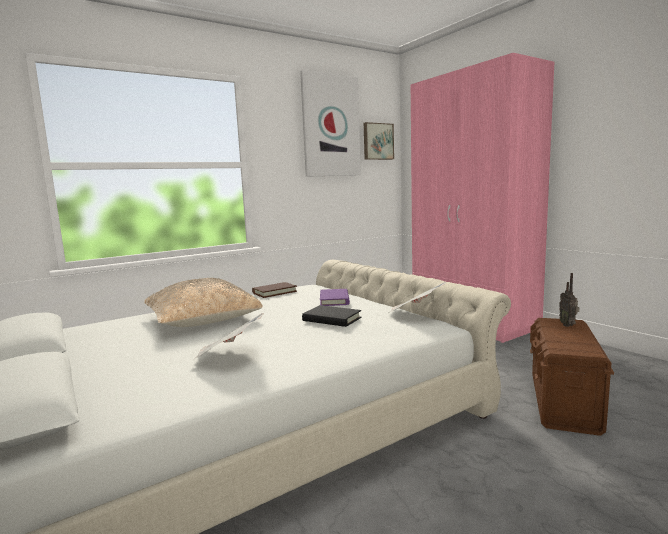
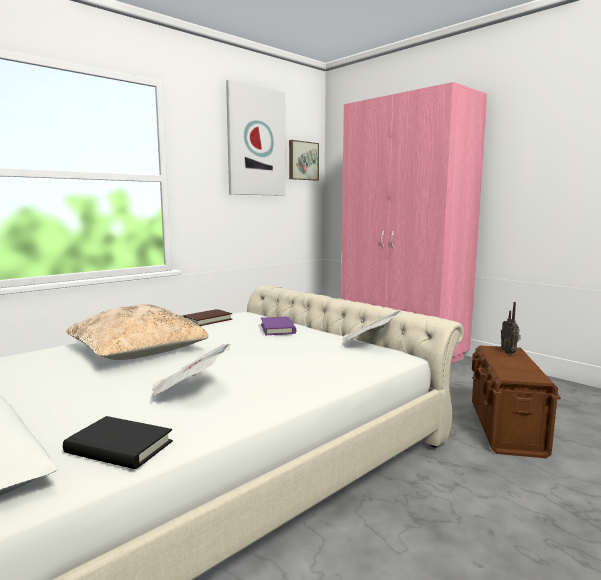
camera: 10 degrees left, 0 degrees up
(331, 319) = (286, 349): black book -> black book (119, 447)

